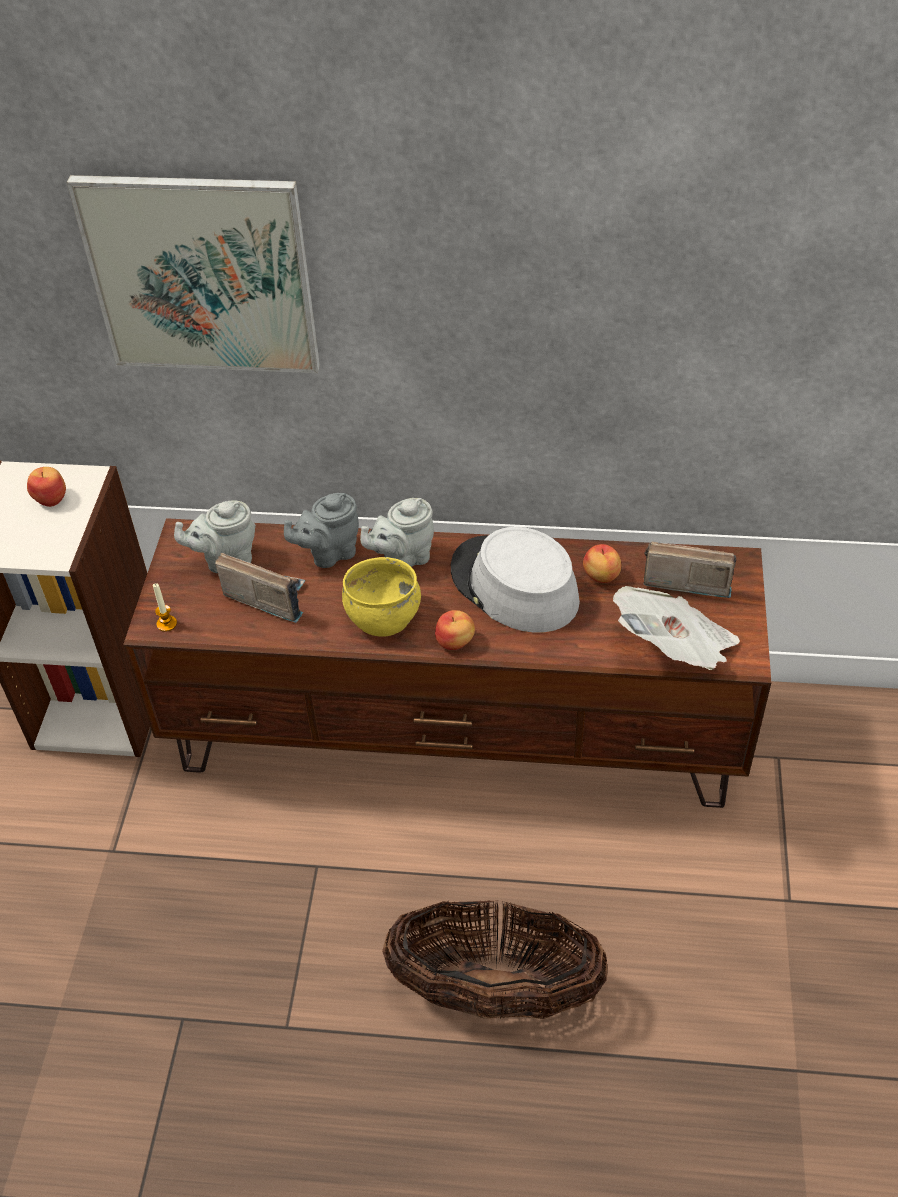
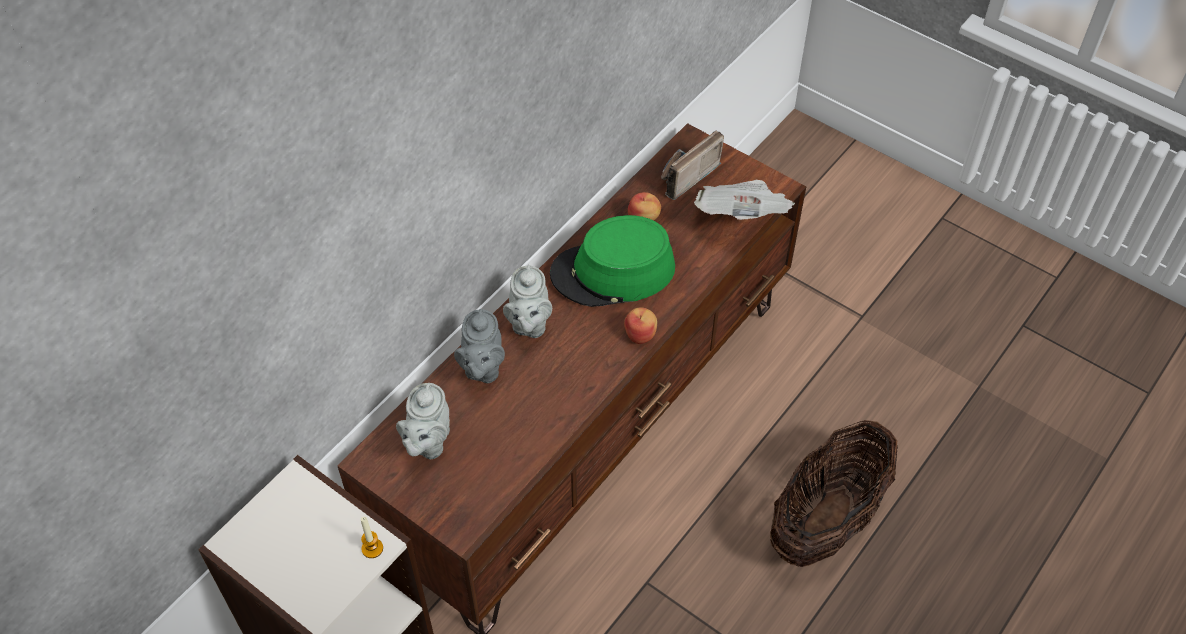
camera: 60 degrees left, 5 degrees up
(51, 498) = (296, 522): apple -> none
(166, 624) = (468, 517): candle -> candle (372, 548)
(201, 275) = (343, 216): picture -> none
(266, 596) = (495, 432): radio -> none
(383, 617) = (581, 366): yellow bowl -> none
(514, 586) = (613, 272): grey hat -> green hat

